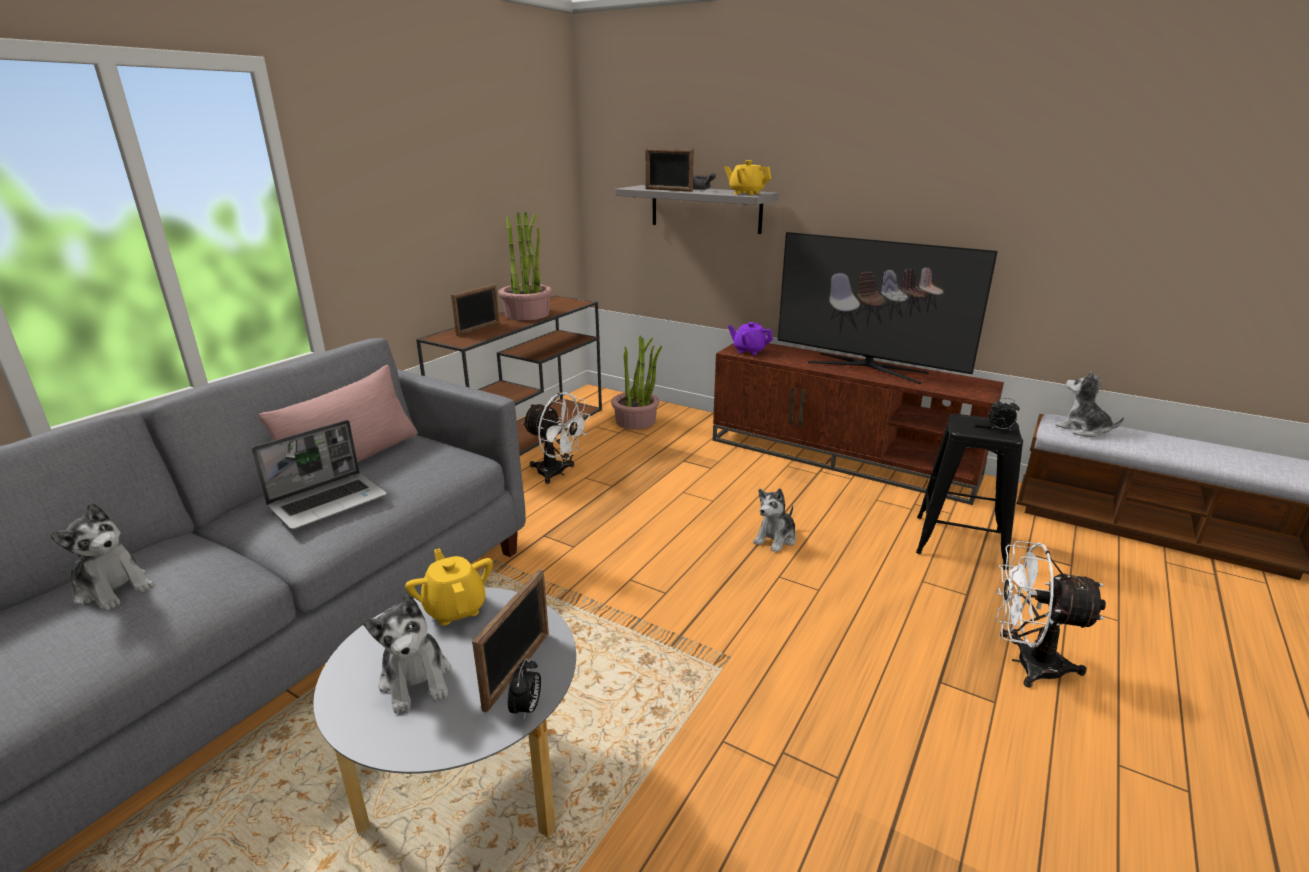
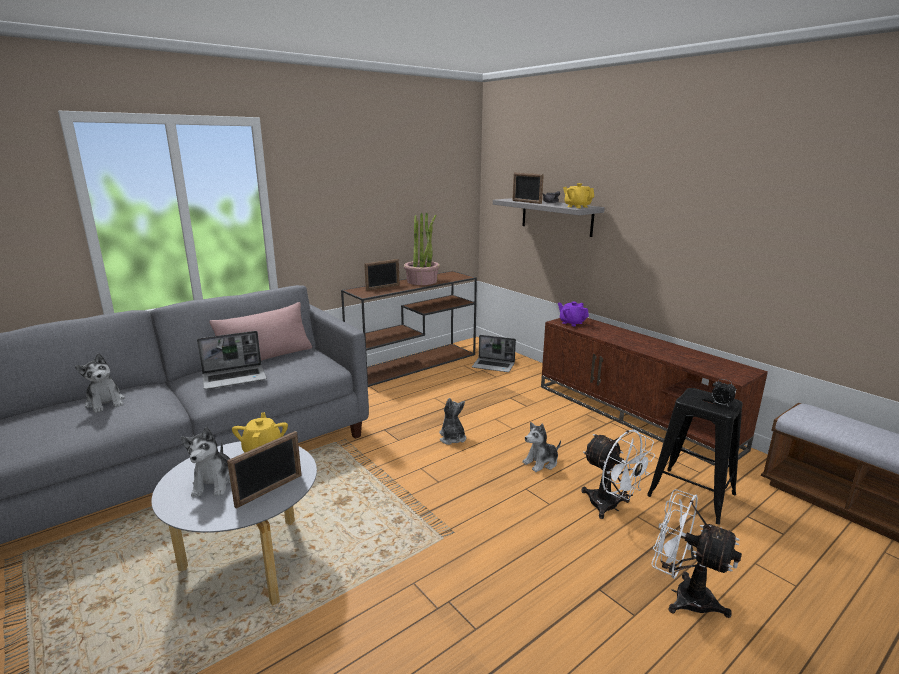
camera: 20 degrees right, 5 degrees down
(526, 709) = (257, 512): alarm clock -> none
(557, 473) = (418, 392): white fan -> white fan (610, 507)
(636, 421) = (494, 366): potted plant -> laptop
(866, 367) = (655, 345): television -> none
(1082, 429) = (823, 420): plush toy -> plush toy (452, 438)

